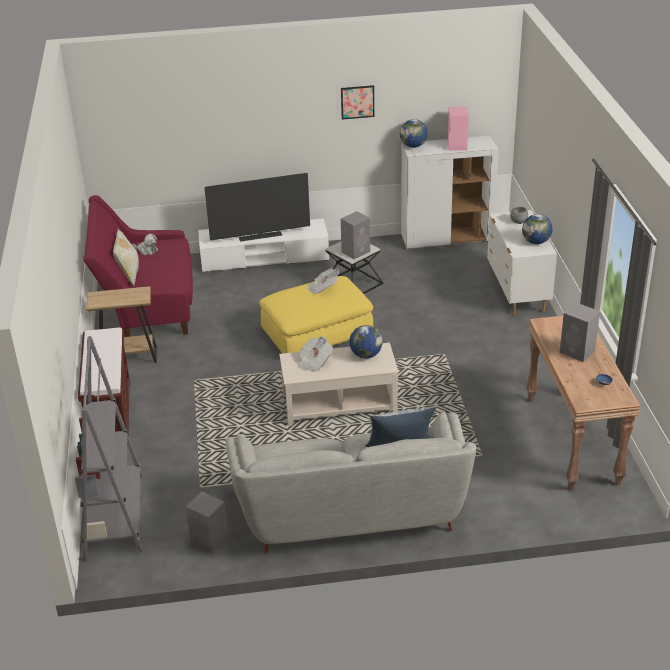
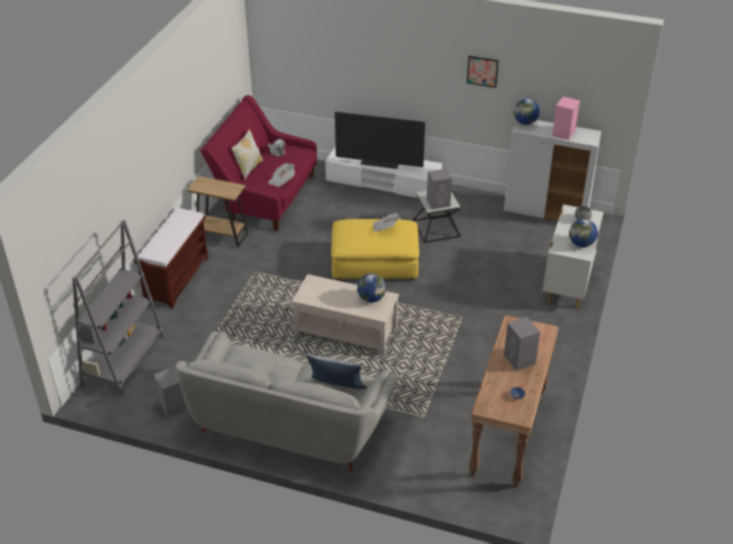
camera: 25 degrees right, 5 degrees up
(314, 362) = (327, 291): newspaper -> newspaper (282, 181)

